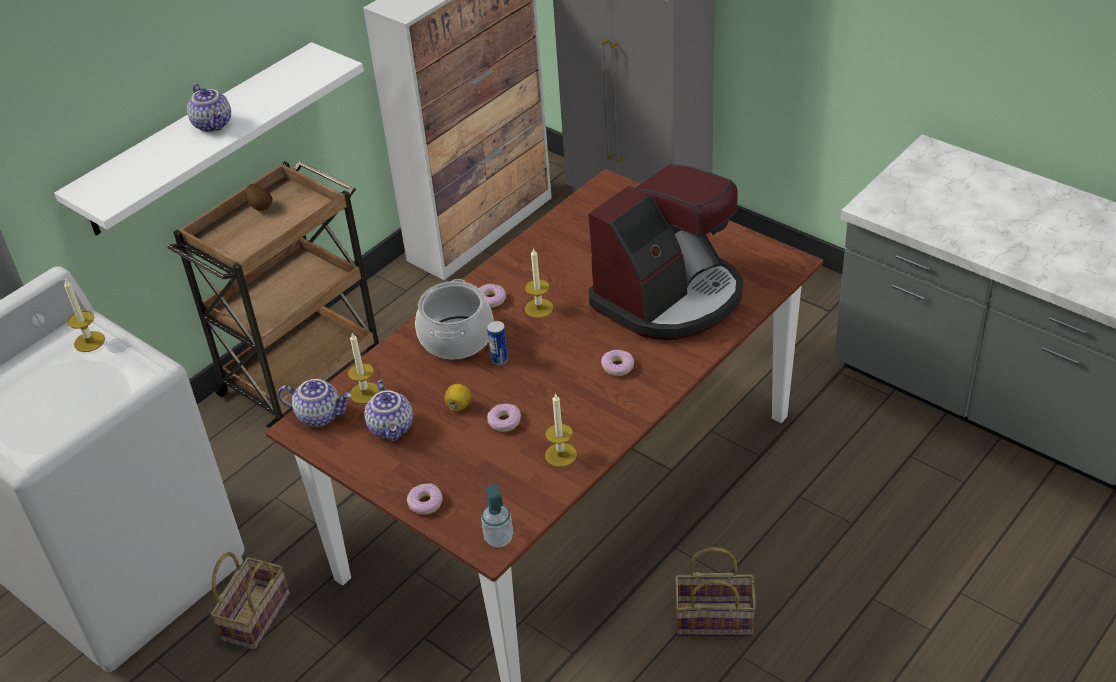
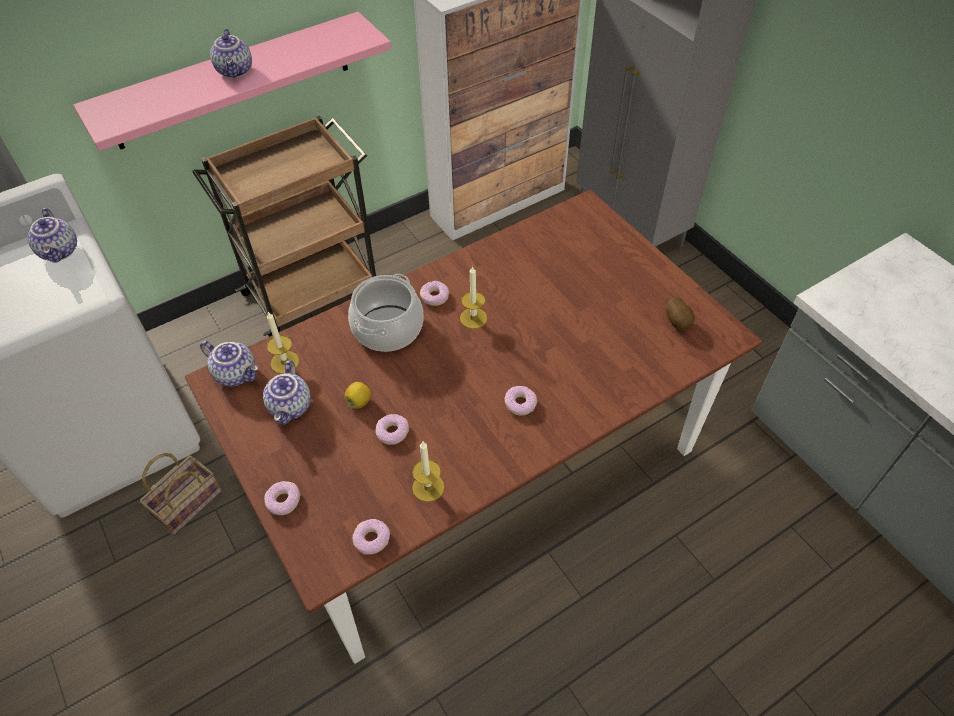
camera: 15 degrees right, 10 degrees up
(89, 341) = (61, 251): candle -> teapot
(198, 139) = (232, 81): white shelf -> pink shelf
(261, 207) = (285, 153): potato -> potato (678, 322)
(499, 360) = (416, 363): can -> none
(499, 538) = (331, 566): soap dispenser -> none
(526, 508) = (371, 539): none -> donut
(670, 297) = (598, 341): coffee machine -> none
(716, 618) = (558, 637): basket -> none

